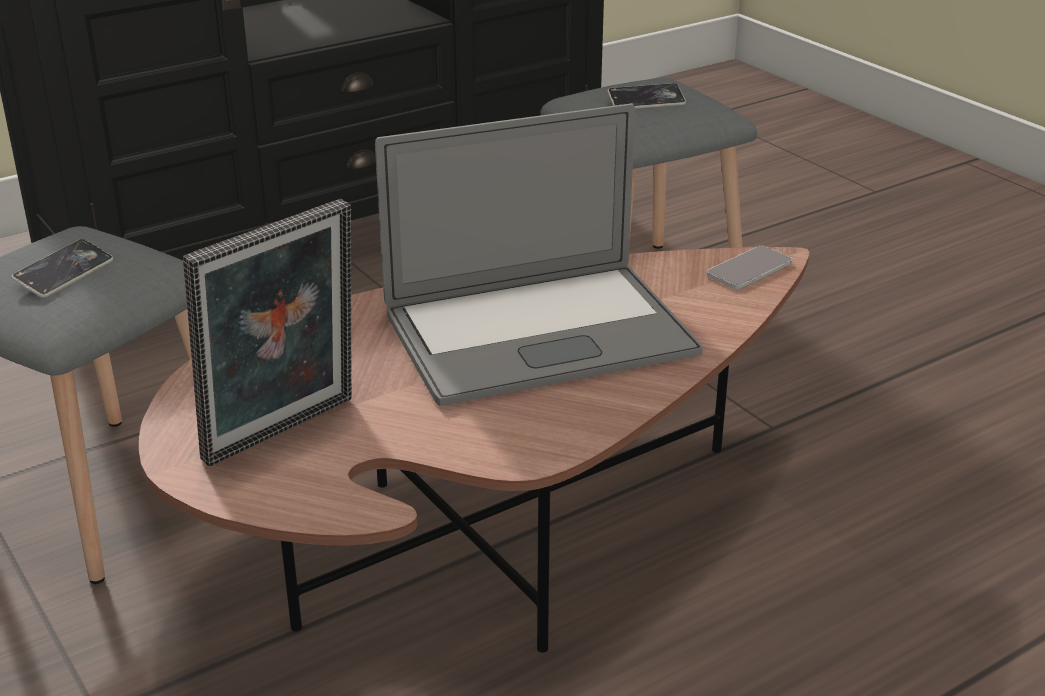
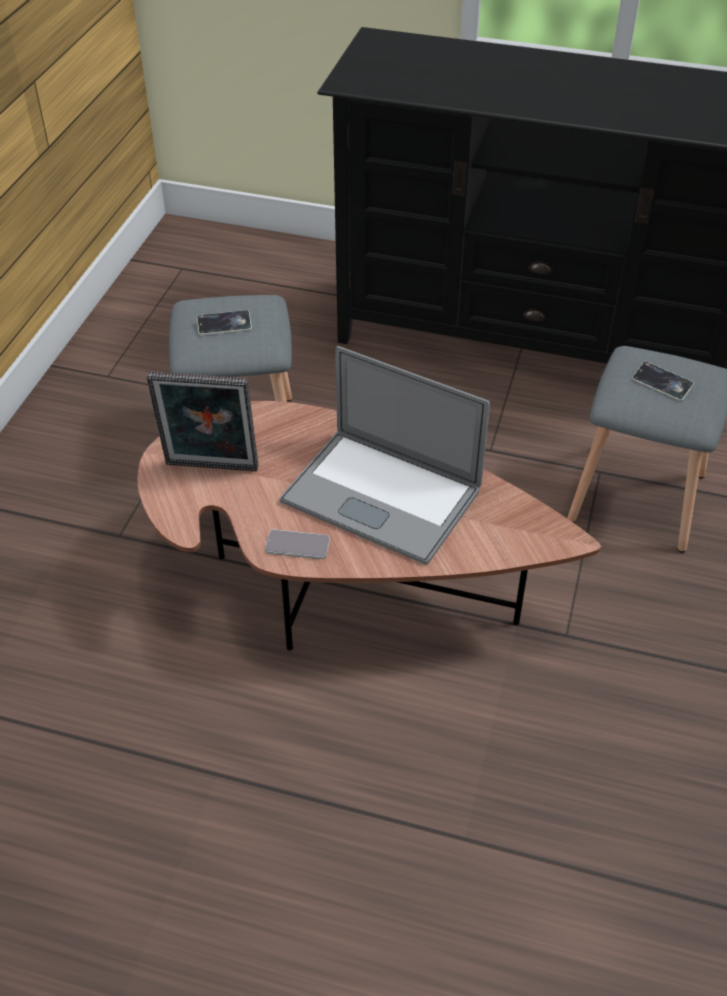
camera: 50 degrees right, 15 degrees up
(749, 269) = (543, 535): phone -> phone (297, 545)

